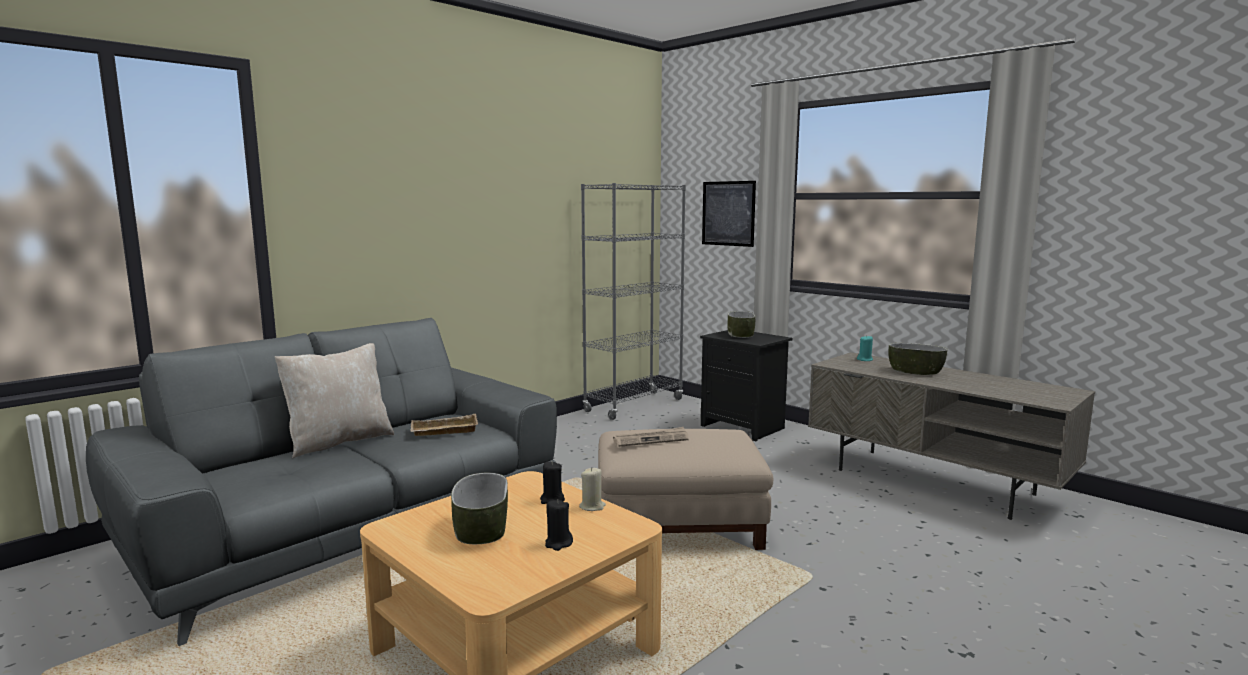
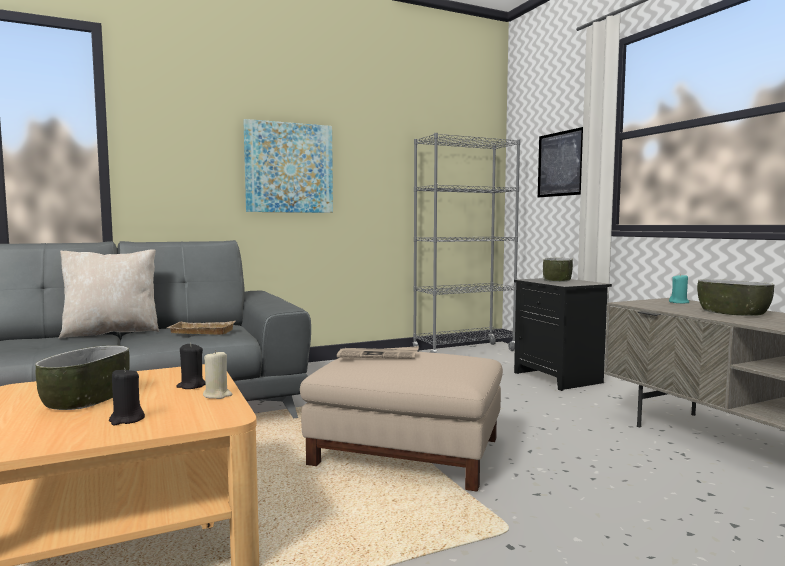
camera: 20 degrees right, 5 degrees down
(459, 223) = (289, 168): none -> picture

